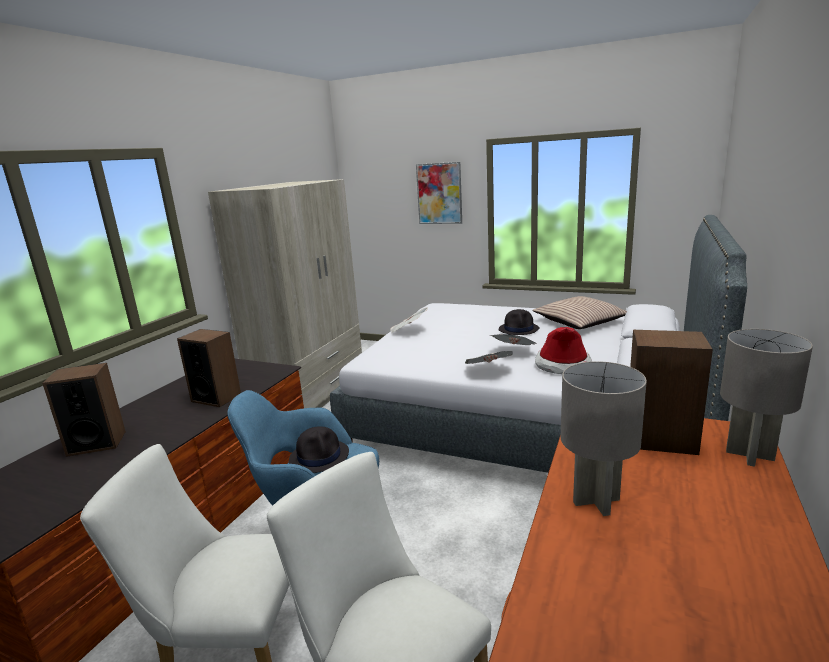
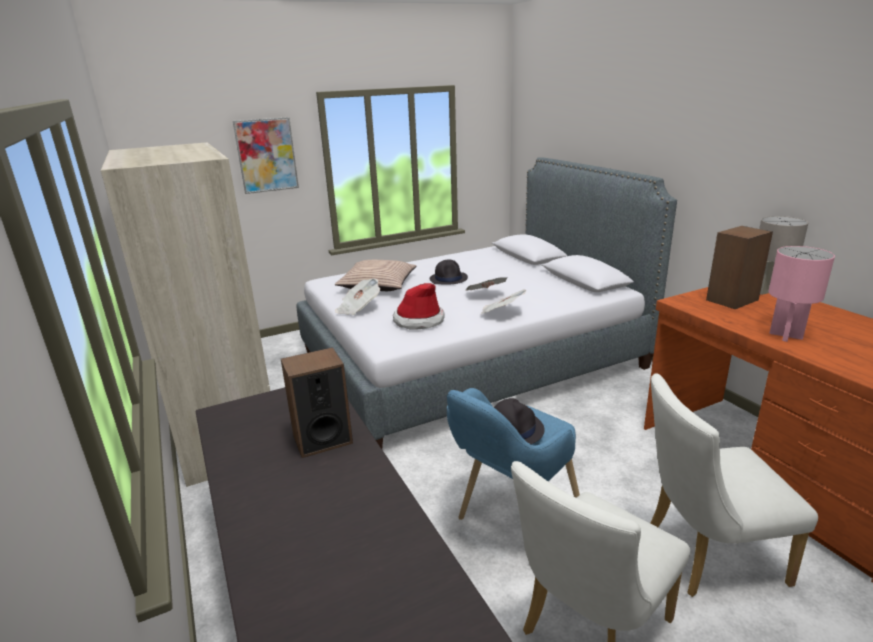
camera: 50 degrees left, 5 degrees up
(96, 443) = (307, 551): speaker -> none
(562, 365) = (536, 293): hat -> hat (419, 320)
(580, 322) = (475, 261): pillow -> pillow (378, 284)
(595, 500) = (785, 336): grey table lamp -> pink table lamp

